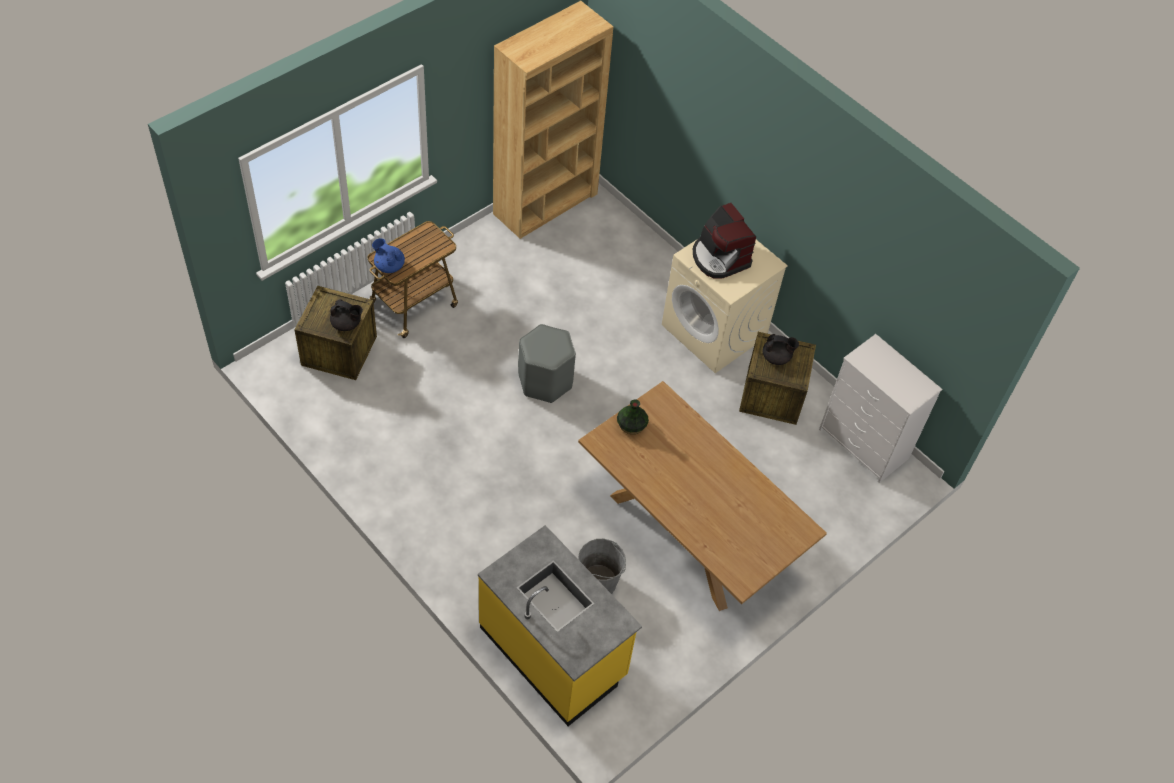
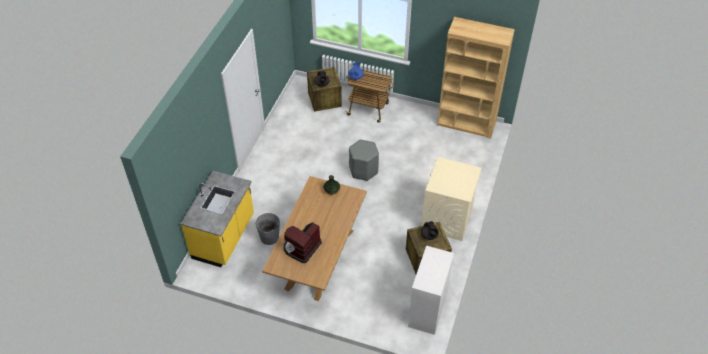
camera: 65 degrees right, 5 degrees down
(719, 258) = (451, 174): coffee machine -> coffee machine (301, 248)

